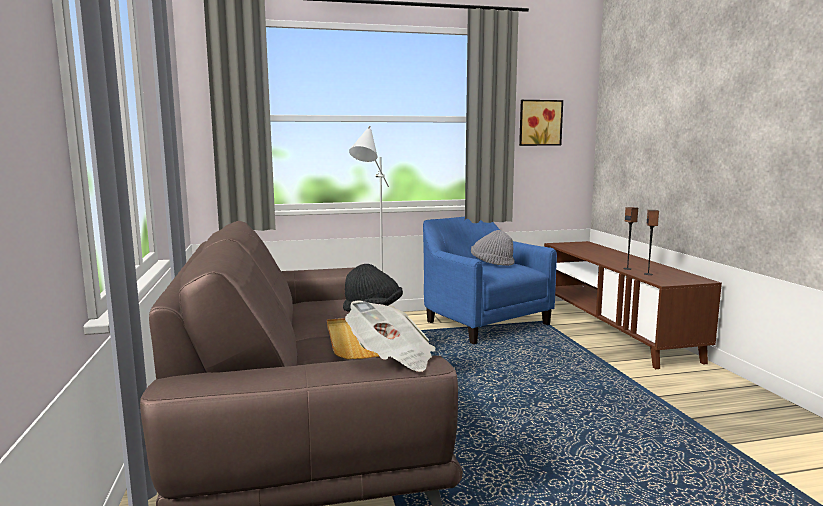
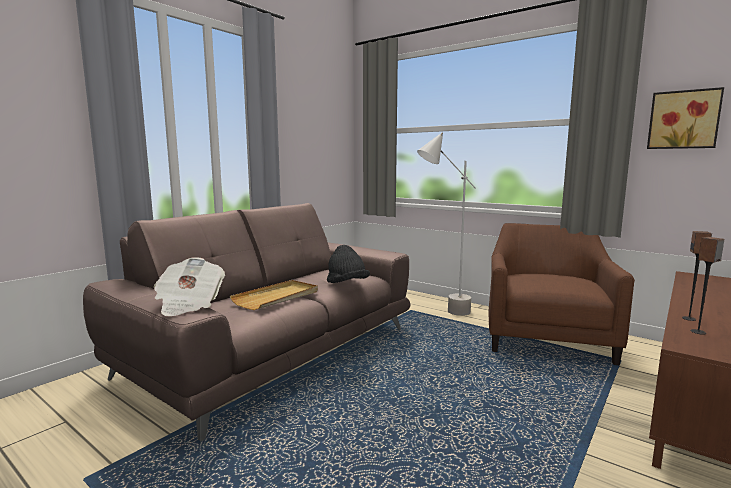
camera: 50 degrees right, 0 degrees up
(482, 323) = (546, 339): blue armchair -> brown armchair
(491, 264) = (557, 277): grey hat -> none

